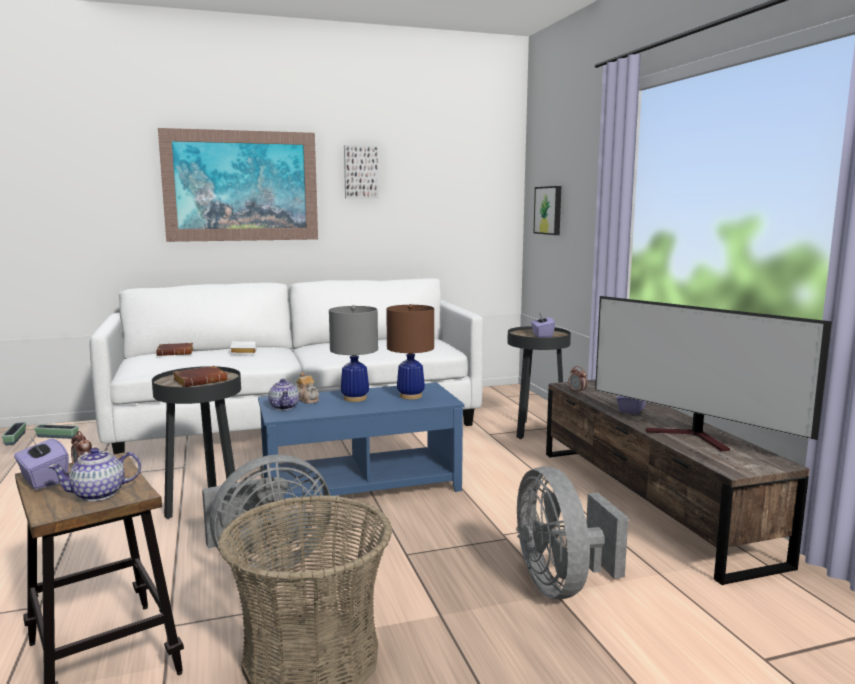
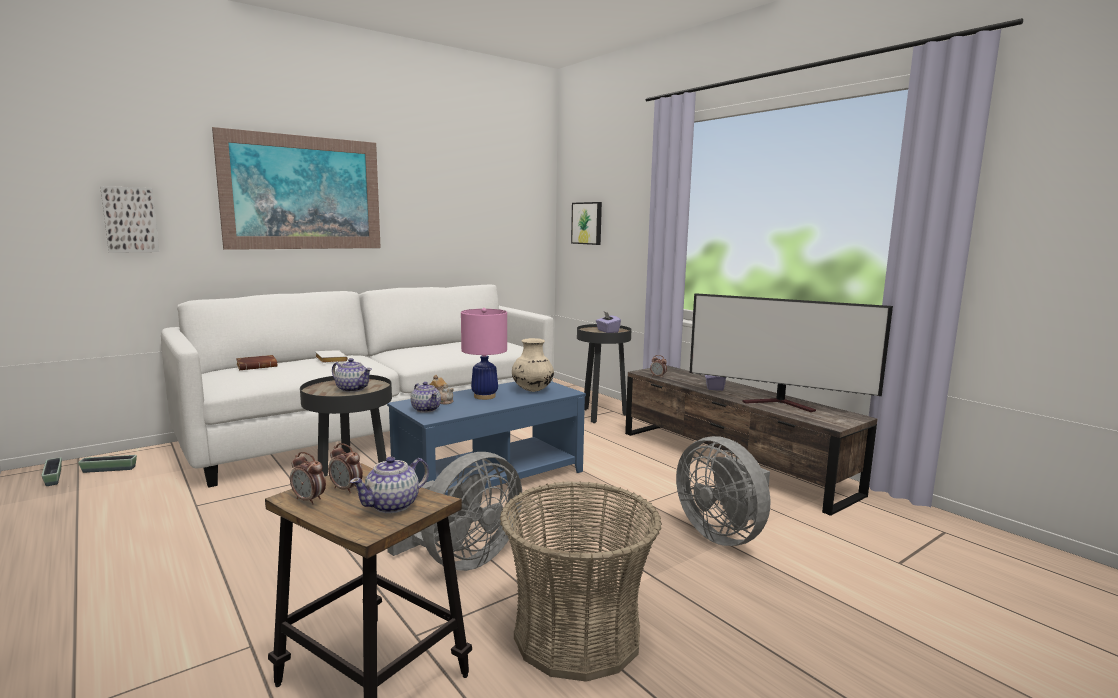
camera: 20 degrees left, 0 degrees up
(43, 479) = (309, 500): purple tissue box -> alarm clock
(201, 381) = (352, 389): brown book -> teapot
(355, 398) = (485, 396): grey table lamp -> pink table lamp
(361, 172) = (419, 183): picture -> picture (130, 220)
(410, 396) = (532, 390): brown table lamp -> beige vase

